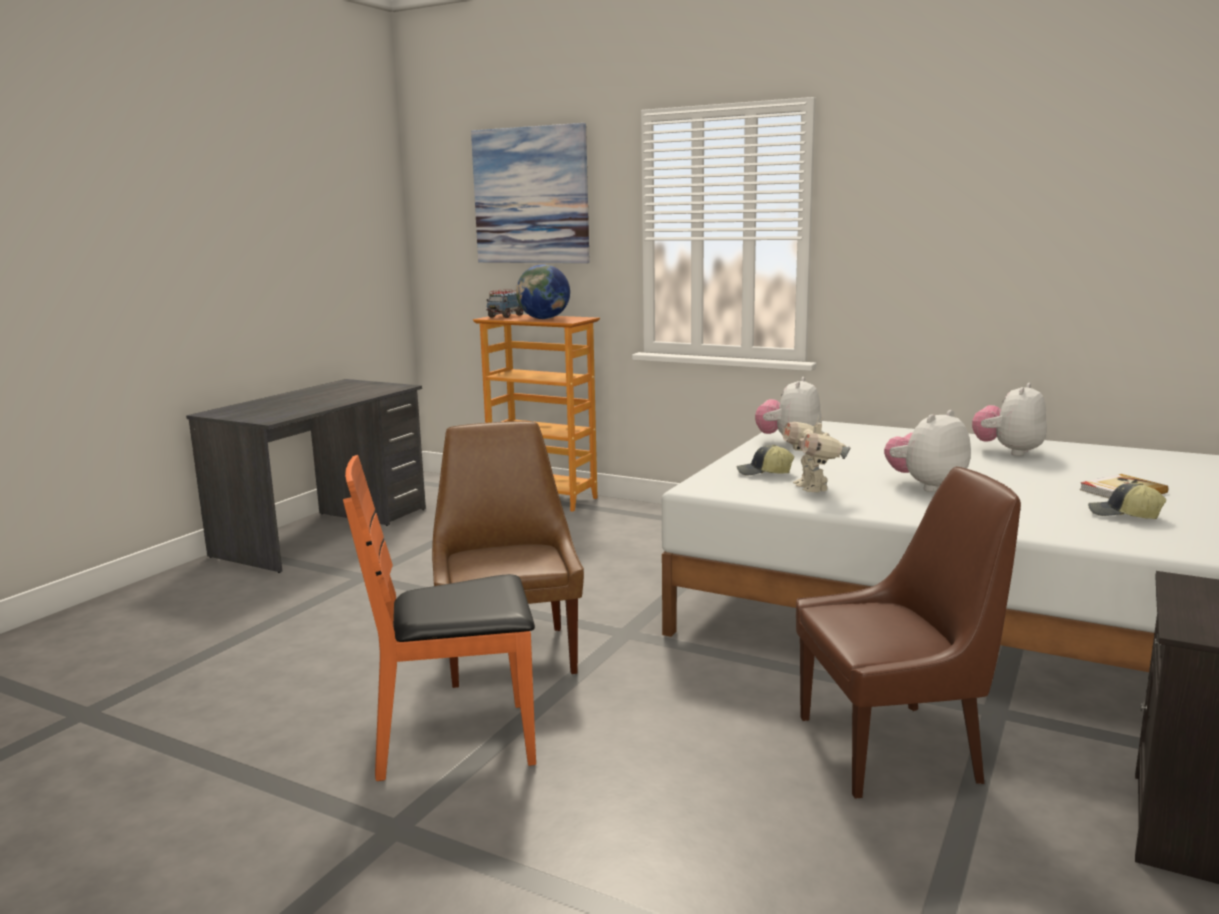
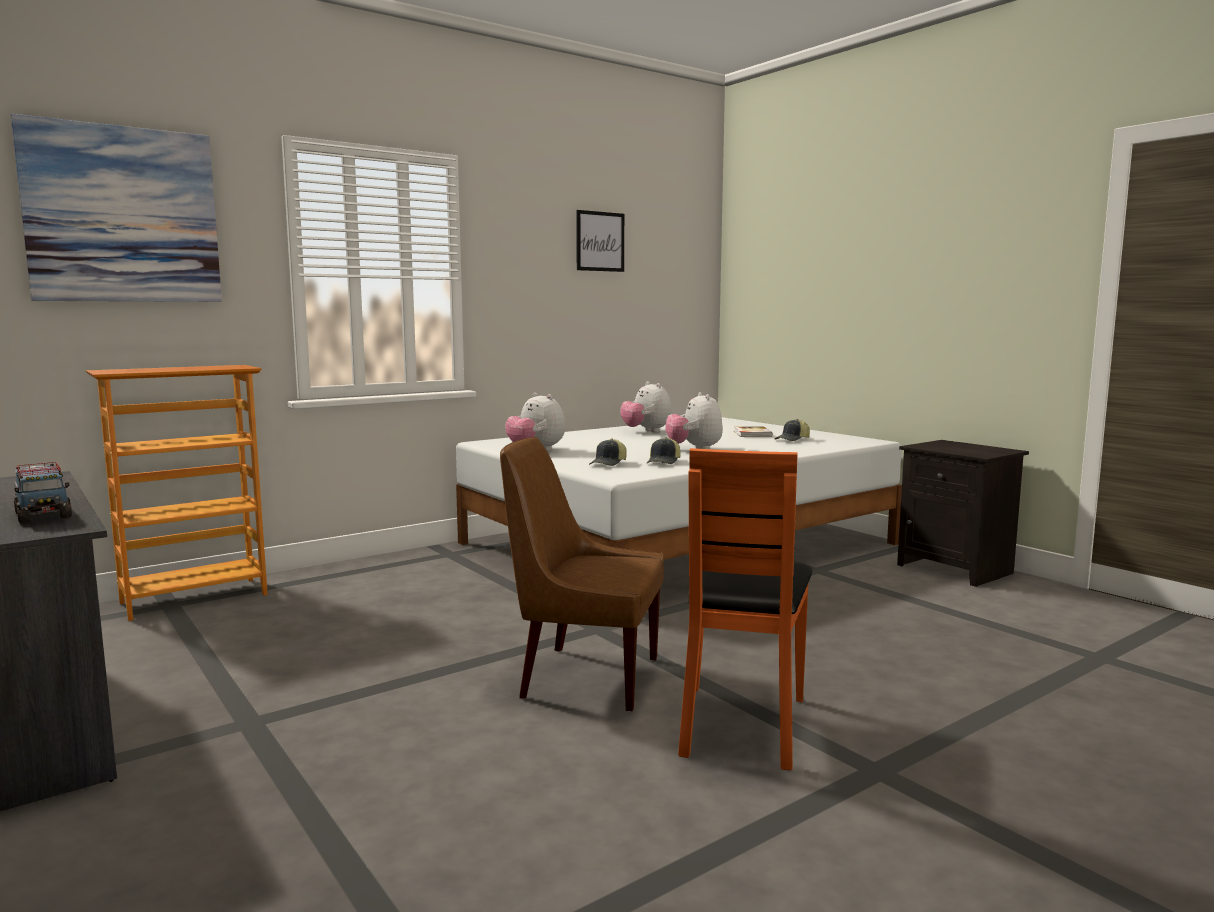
camera: 65 degrees left, 5 degrees down
(505, 316) = (118, 370): toy truck -> toy truck (43, 516)
(544, 319) = (193, 368): globe -> none
(813, 488) = (664, 462): toy robot -> cap
(894, 748) = (844, 599): brown chair -> none
(1023, 179) = (600, 241): none -> picture

